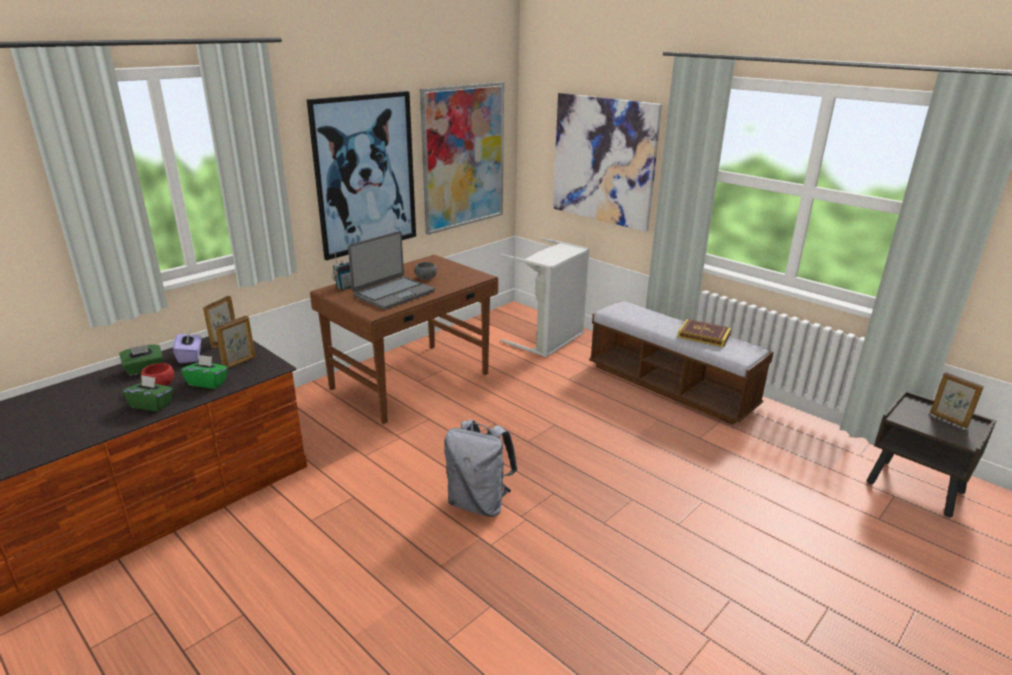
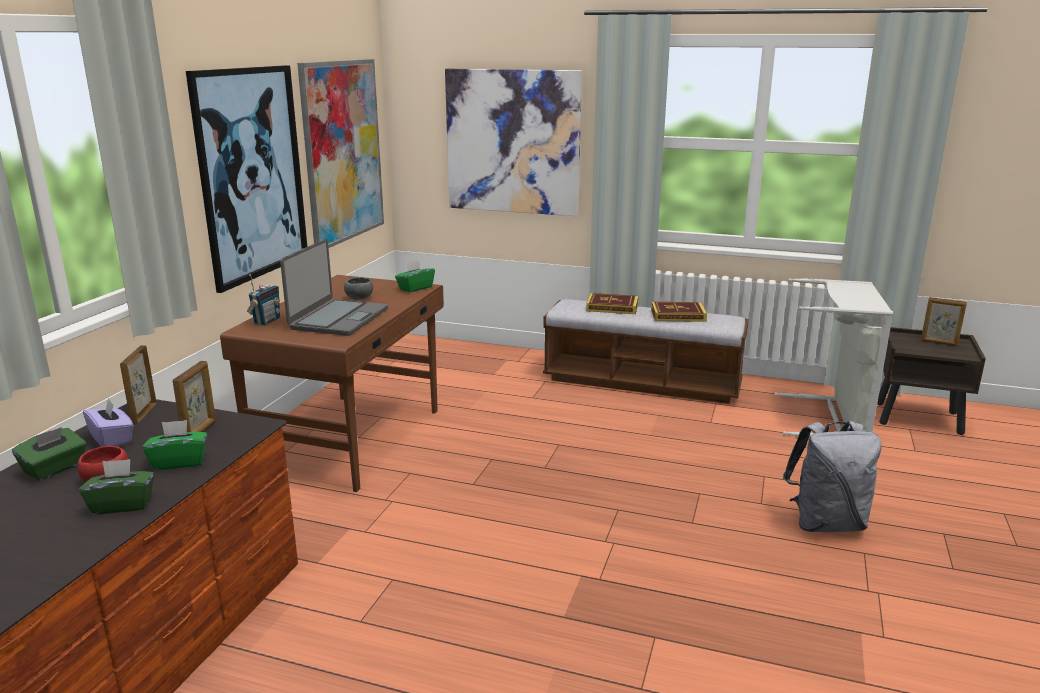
camera: 25 degrees left, 5 degrees down
(474, 276) = (415, 288): none -> green tissue box
(479, 503) = (549, 542): grey backpack -> grey backpack (826, 523)
(549, 340) = (477, 364): grey laundry basket -> grey laundry basket (832, 419)
(653, 317) = (612, 307): none -> book

